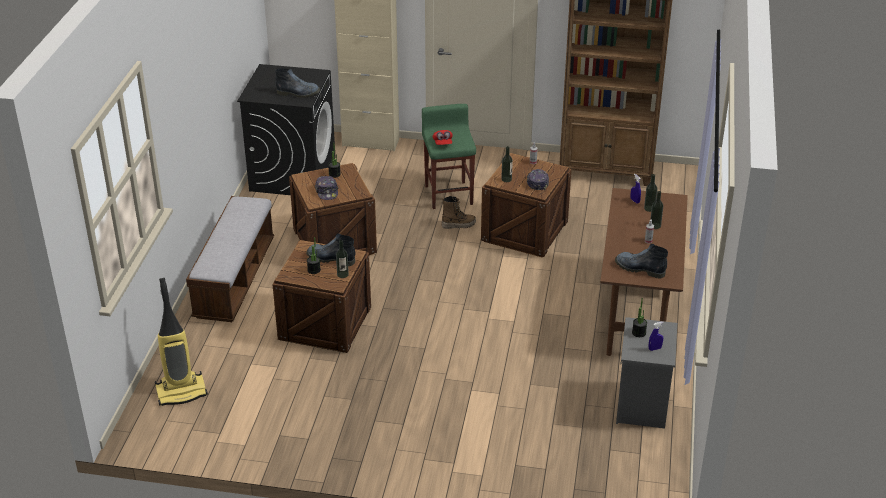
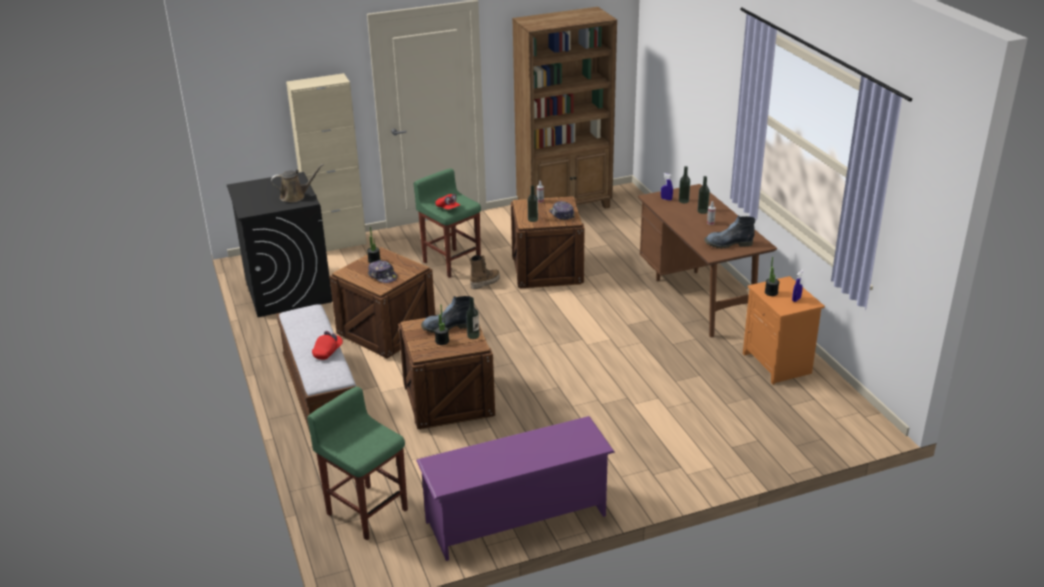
camera: 30 degrees left, 5 degrees down
(181, 392) = (366, 511): vacuum cleaner -> green stool
(234, 245) = (328, 352): none -> red cap
(282, 447) = (517, 519): none -> purple shoe rack
(299, 93) = (295, 196): boot -> brown watering can
(642, 406) = (778, 364): grey nightstand -> orange nightstand

